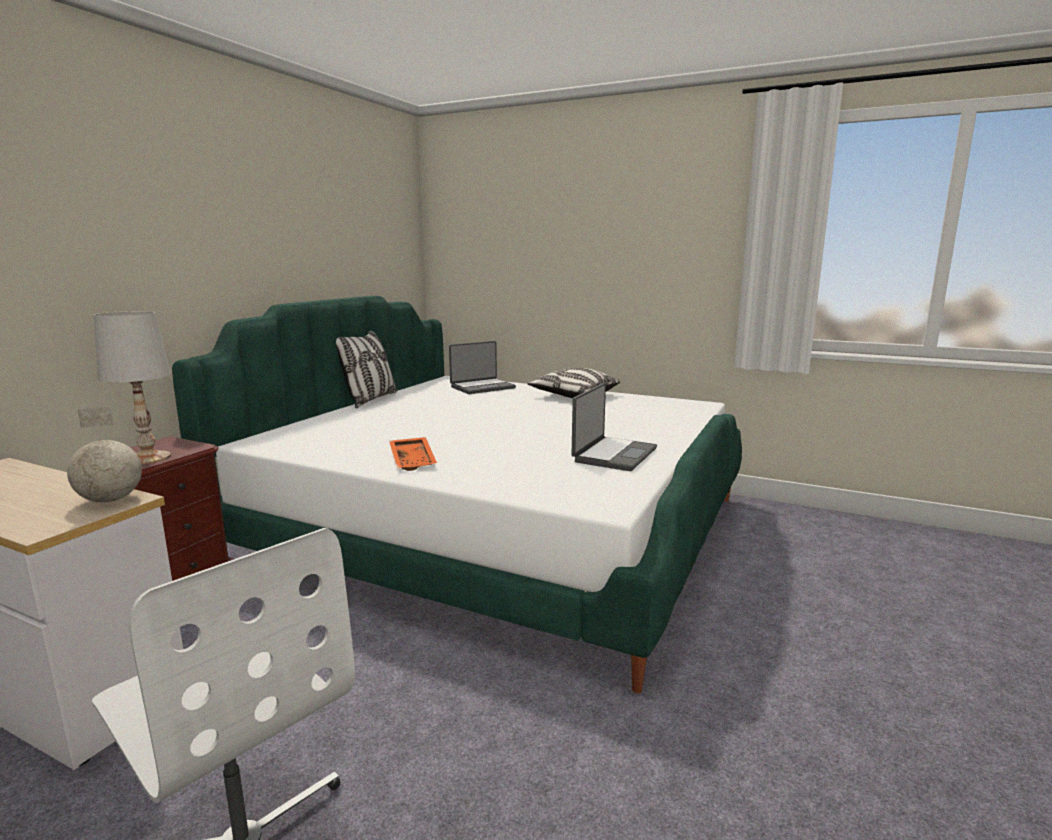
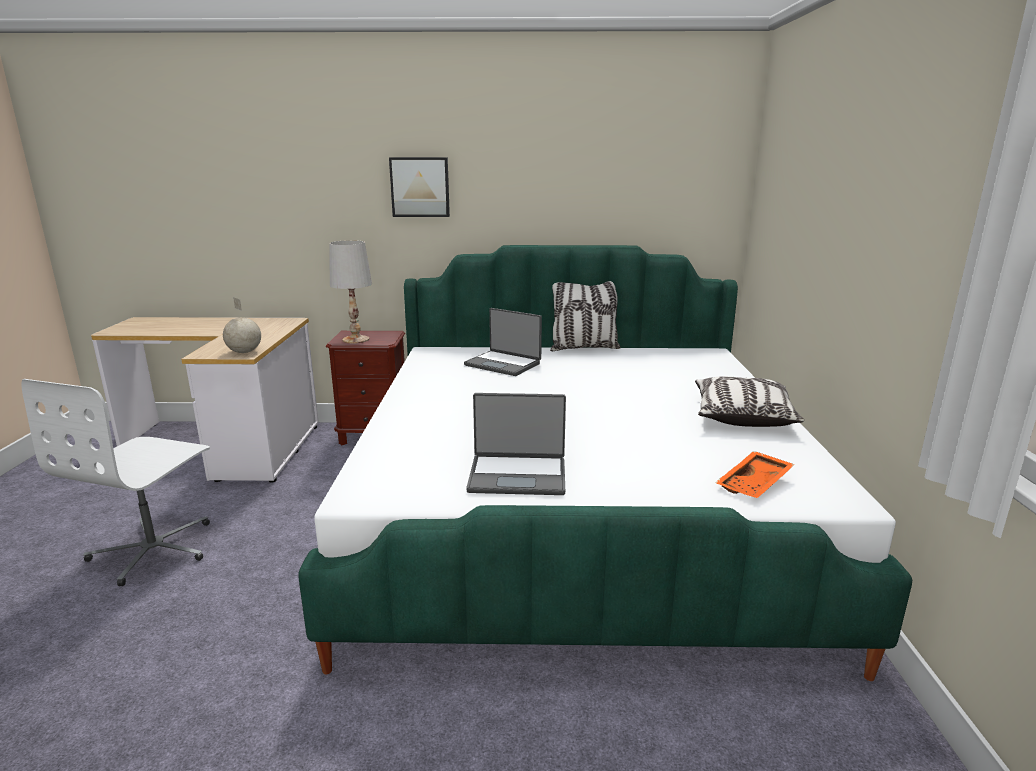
camera: 65 degrees right, 5 degrees up
(165, 236) = (420, 187): none -> picture
(414, 461) = (426, 402): orange tray -> orange tray (755, 484)
(482, 387) = (701, 371): laptop -> laptop (503, 364)

